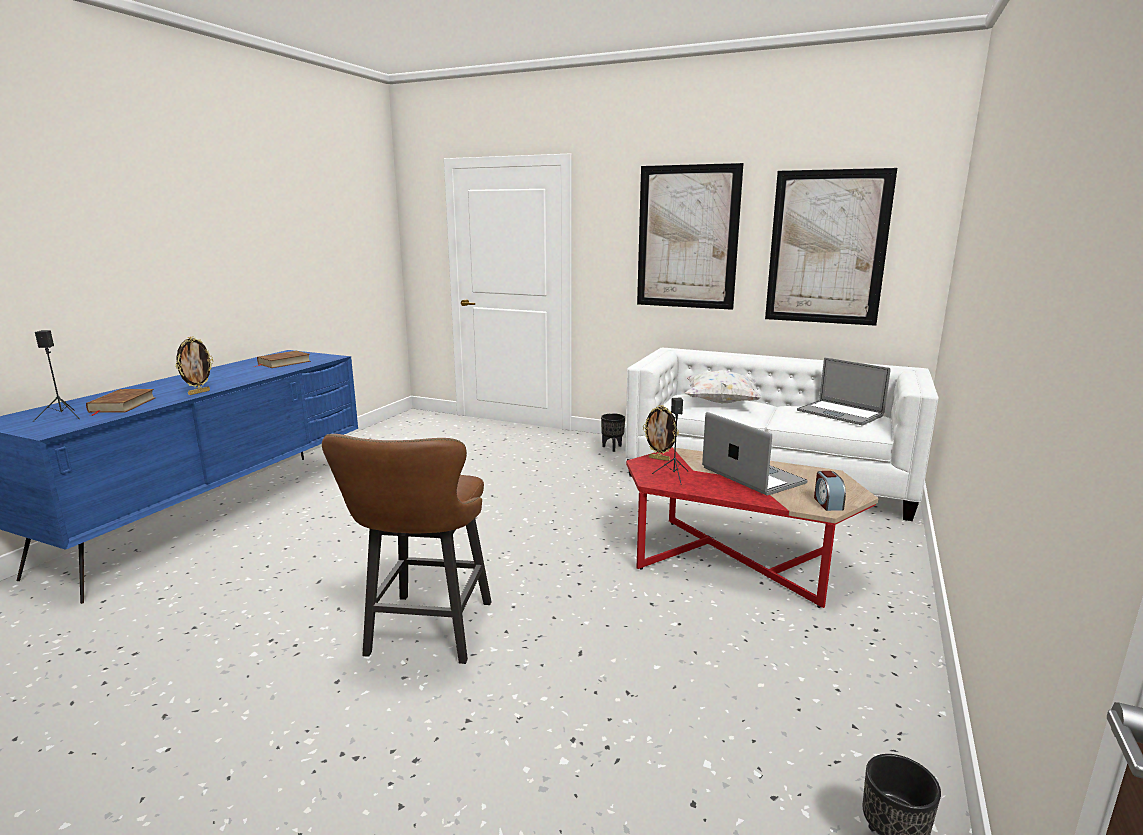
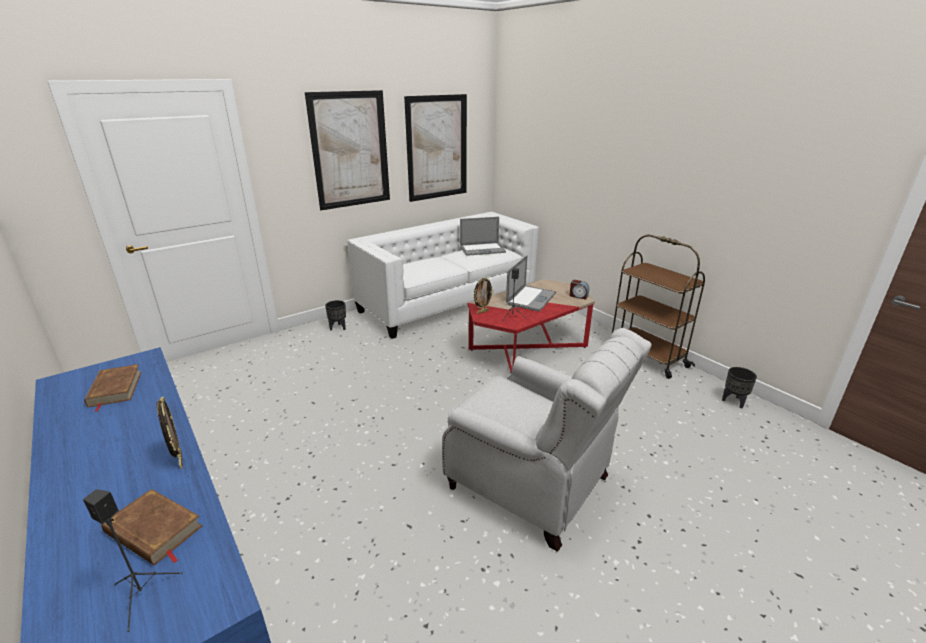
camera: 60 degrees left, 10 degrees up
(425, 637) = (531, 484): brown stool -> white armchair
(720, 402) = (425, 265): white pillow -> none
(752, 475) = (531, 298): laptop -> laptop turned 120 degrees clockwise
(894, 683) = (646, 357): none -> brown cart

